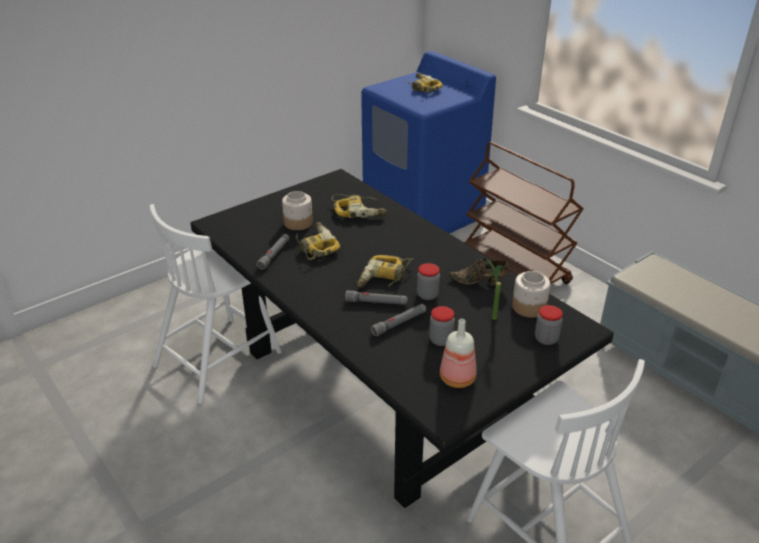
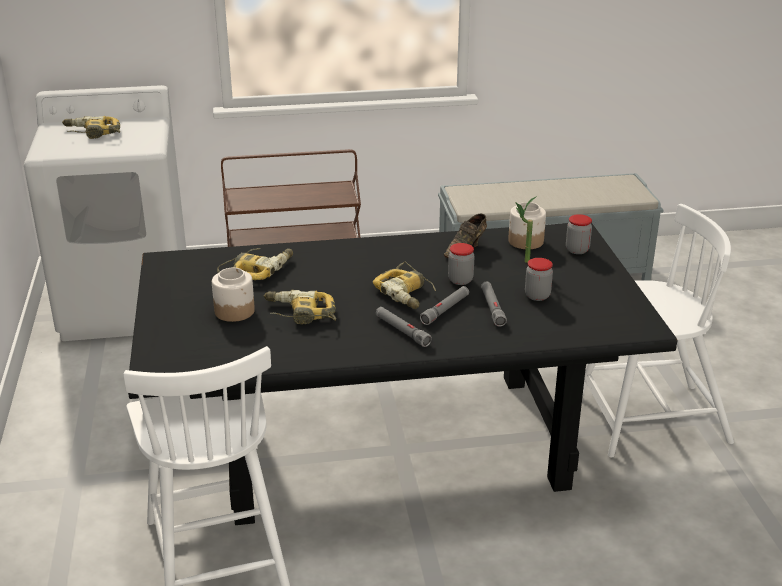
camera: 60 degrees left, 5 degrees down
(274, 254) = (286, 344): grey flashlight -> grey flashlight (402, 331)
(423, 216) = (127, 305): blue washing machine -> white washing machine
(457, 378) = (597, 305): bottle -> none

